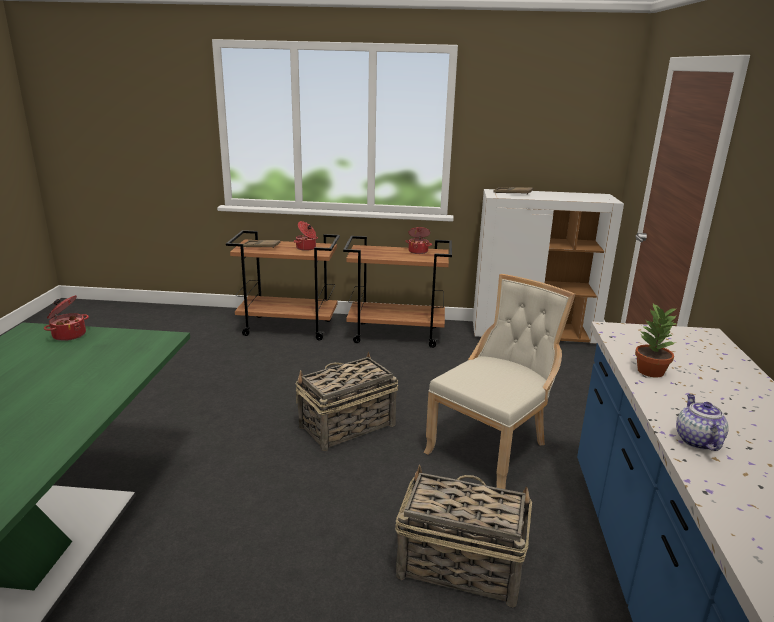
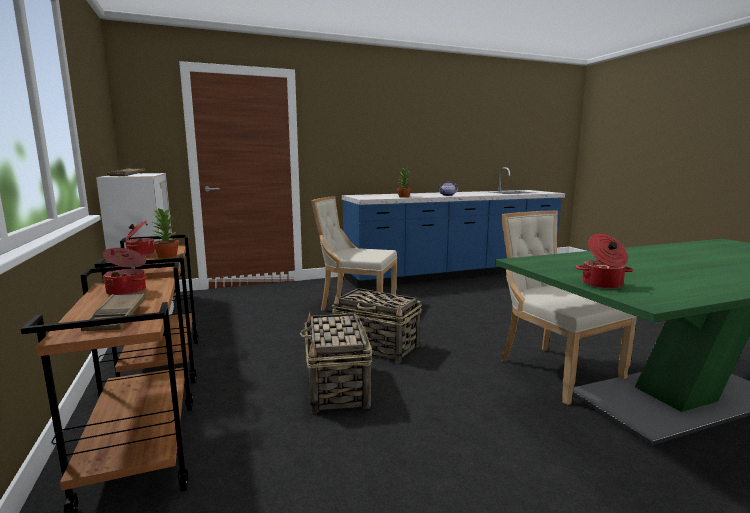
camera: 115 degrees left, 10 degrees down
(173, 518) = (553, 370): none -> beige chair
(400, 256) = (166, 256): none -> potted plant
(458, 565) = (457, 302): basket -> basket (337, 387)

